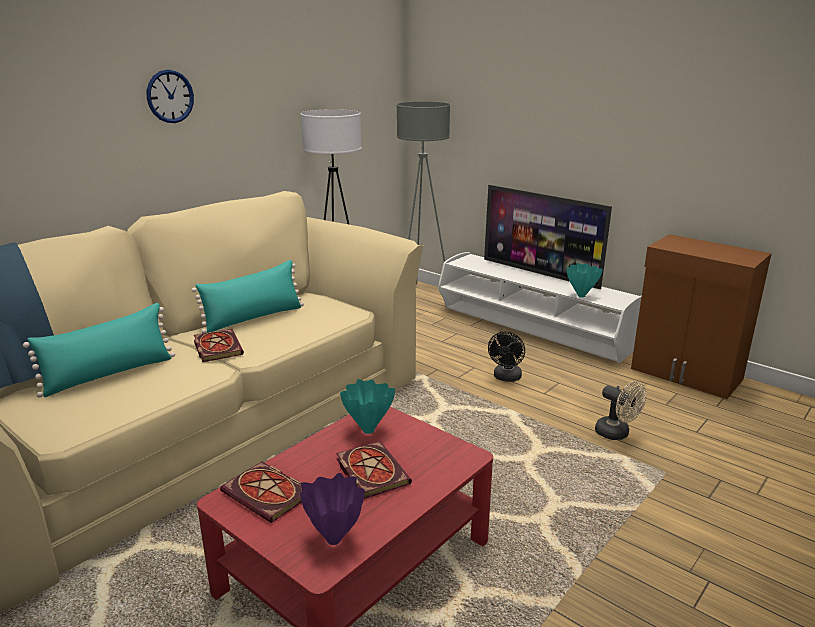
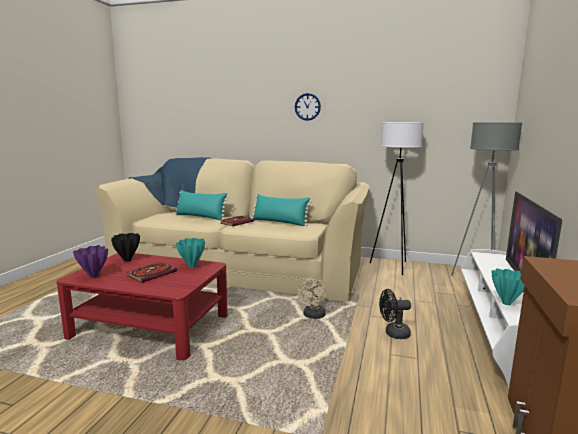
camera: 65 degrees right, 10 degrees down
(269, 494) = (128, 260): book -> black vase
(617, 434) = (362, 401): beige fan -> beige fan (313, 316)

